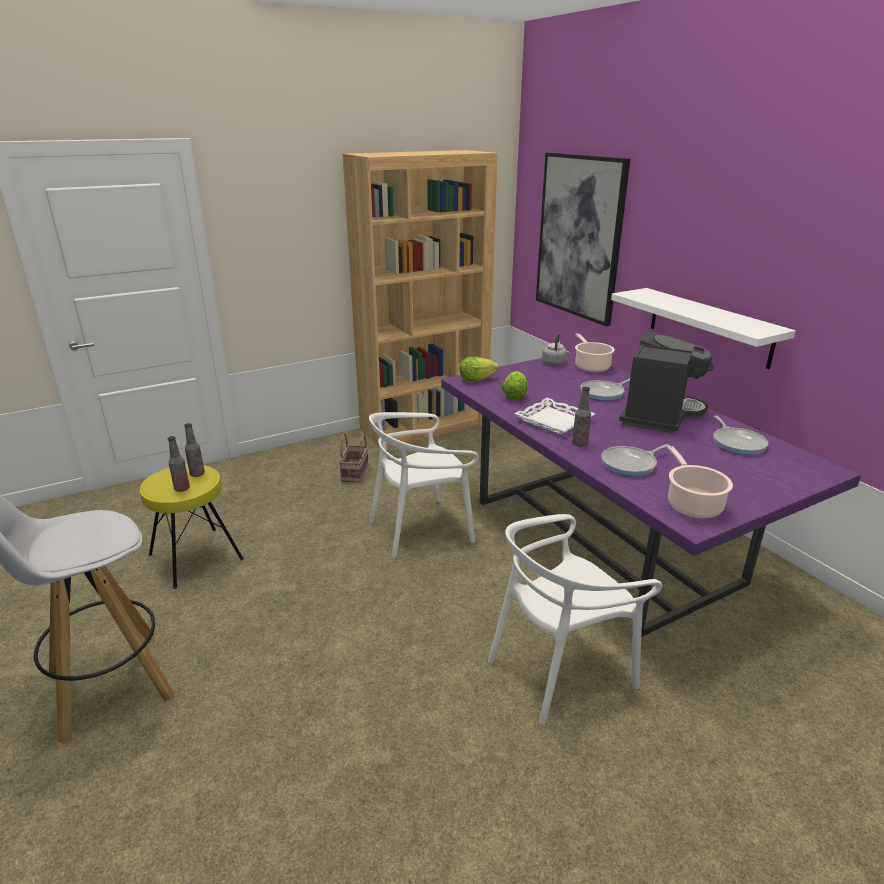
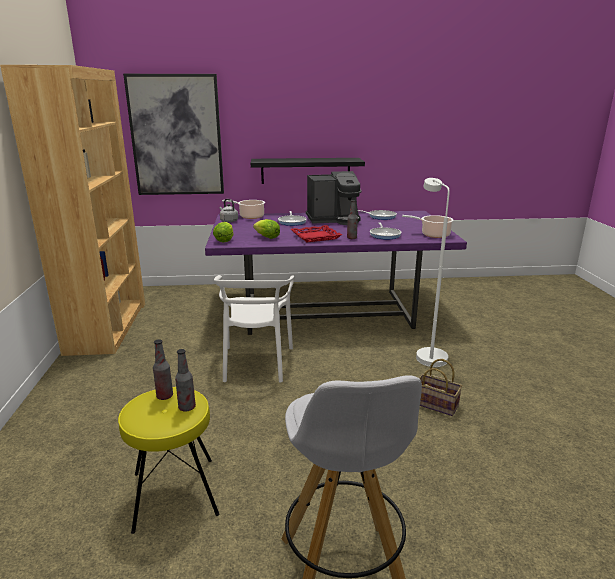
camera: 65 degrees left, 5 degrees down
(355, 473) = (139, 374): basket -> basket (437, 404)
(554, 420) = (315, 237): white tray -> red tray
(560, 669) = (427, 354): white chair -> white floor lamp
(658, 414) = (334, 220): coffee machine -> coffee machine turned 120 degrees clockwise
(709, 326) = (305, 170): white shelf -> black shelf

